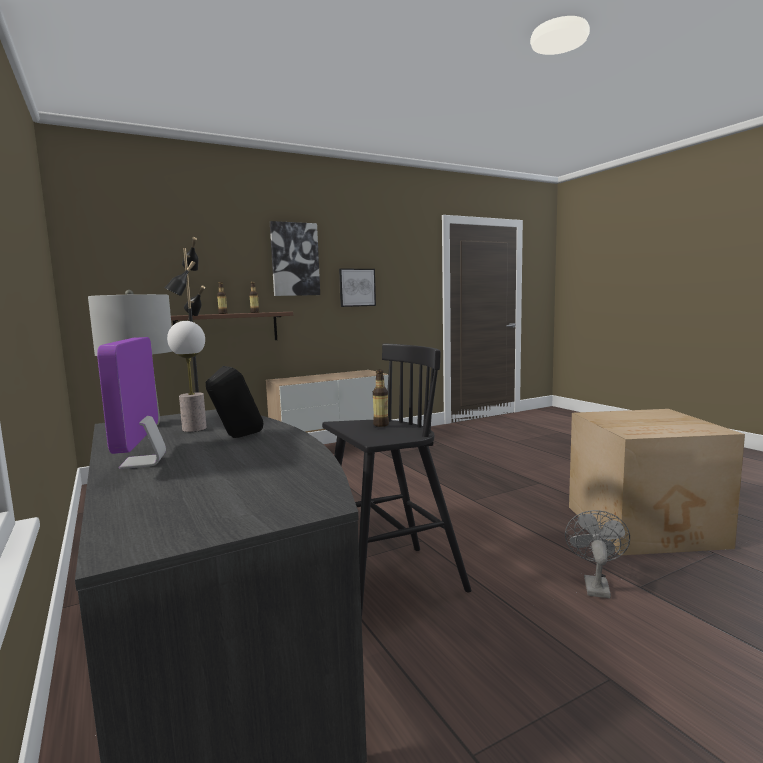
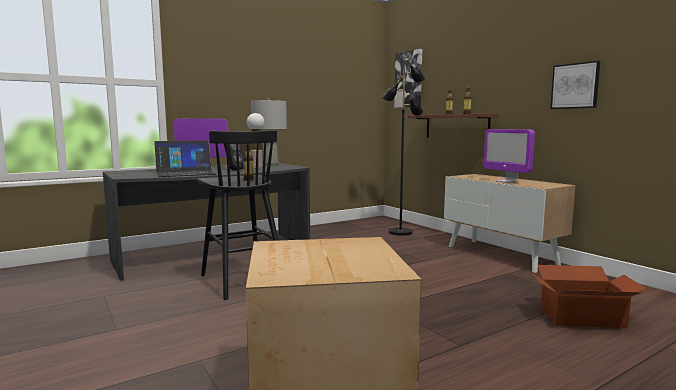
camera: 85 degrees right, 0 degrees up
(266, 462) = (185, 173): none -> laptop
(294, 259) = (512, 62): picture -> picture (409, 79)
(339, 377) = (507, 181): none -> monitor
(477, 449) = (580, 317): none -> cardboard box
(595, 584) = (213, 341): grey fan -> none

